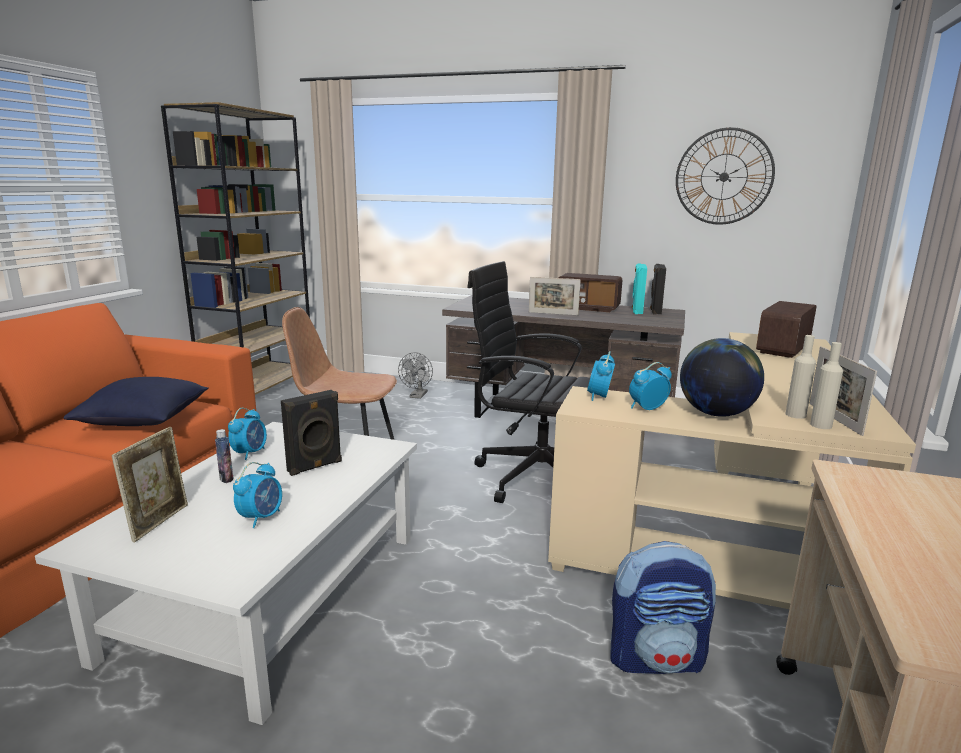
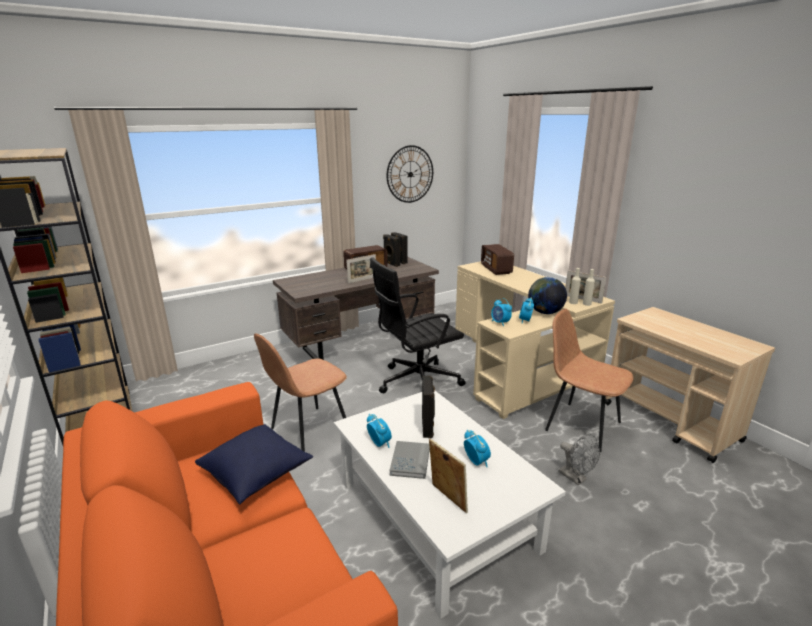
camera: 50 degrees left, 5 degrees up
(226, 479) = (410, 461): bottle -> grey book
(417, 396) = (254, 370): grey fan -> grey fan (576, 478)
(636, 311) = (391, 264): turquoise speaker -> black speaker
(657, 658) = (581, 425): backpack -> brown chair

